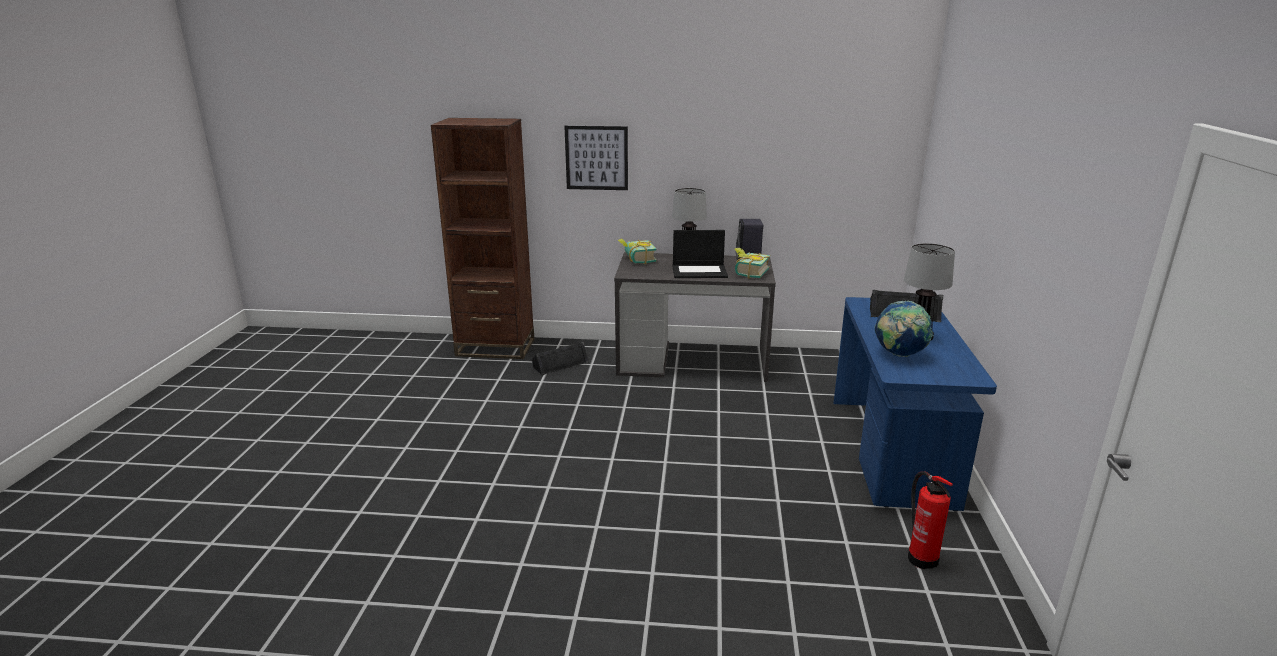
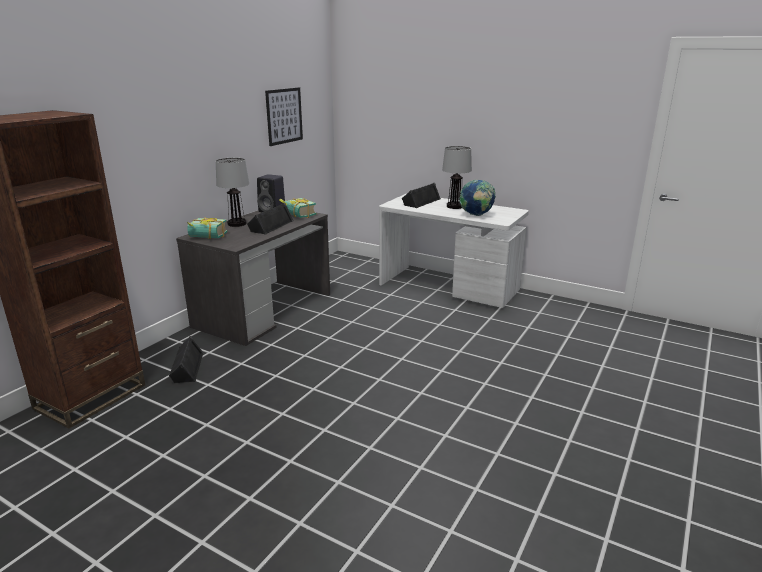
camera: 65 degrees left, 0 degrees up
(596, 158) = (135, 145): picture -> picture (284, 116)
(700, 271) = (270, 226): laptop -> black speaker
(894, 451) = (448, 287): blue desk -> white desk
(921, 557) = (549, 313): fire extinguisher -> none

